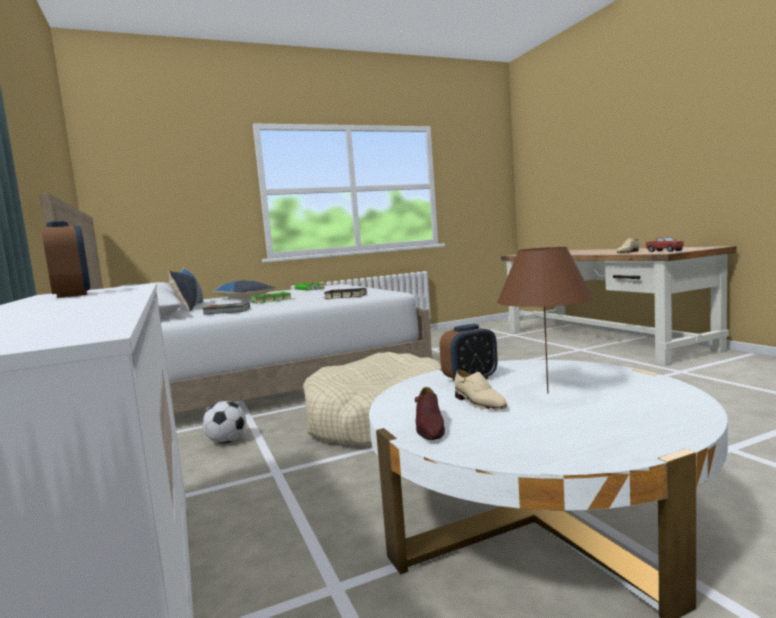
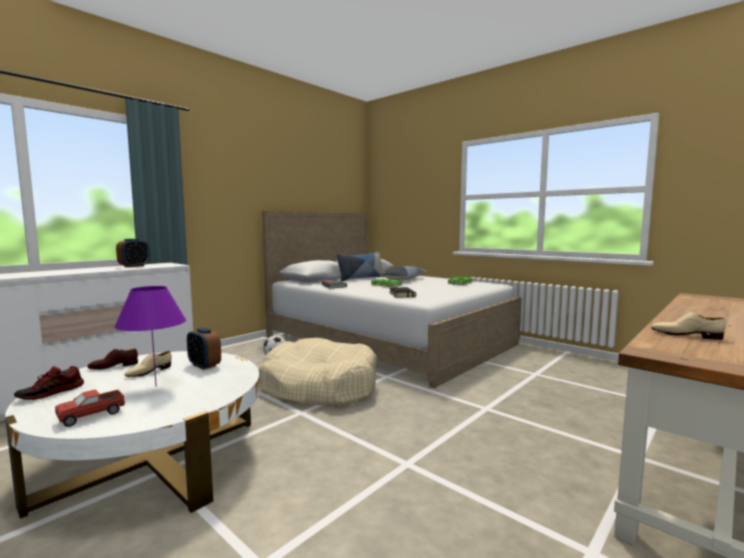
camera: 65 degrees right, 0 degrees up
(548, 393) = (156, 386): brown table lamp -> purple table lamp
(558, 449) = (51, 393): none -> shoe
(664, 251) = (694, 352): toy truck -> toy truck (92, 416)

